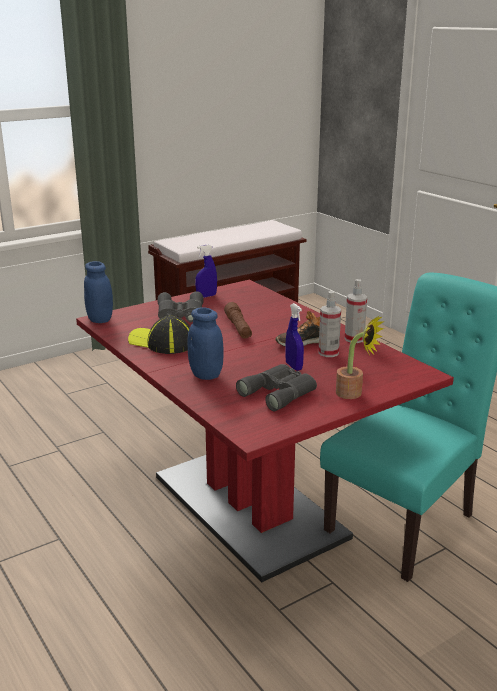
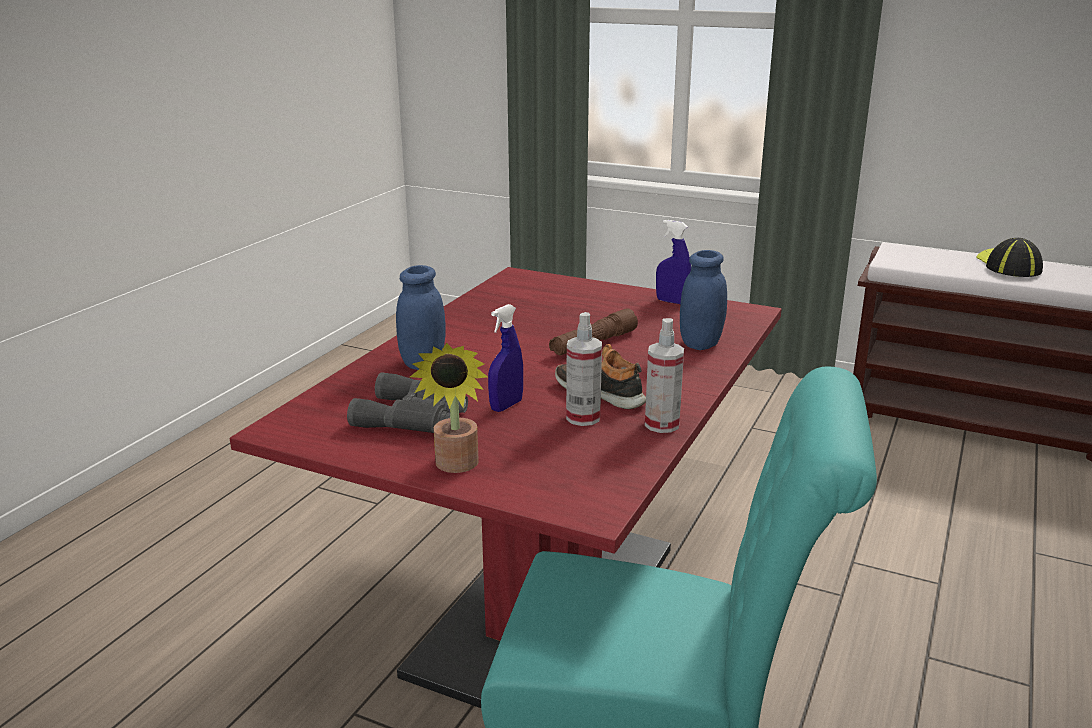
camera: 60 degrees right, 0 degrees up
(100, 319) = (517, 276): blue jar -> blue jar (701, 344)
(162, 342) = (490, 319): cap -> cap (1008, 266)
(180, 314) = (590, 304): grey binoculars -> none

